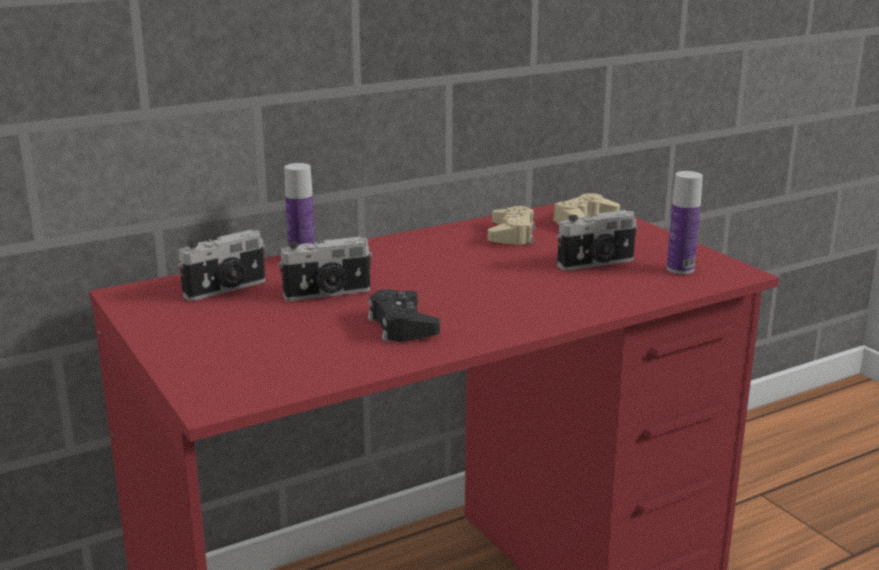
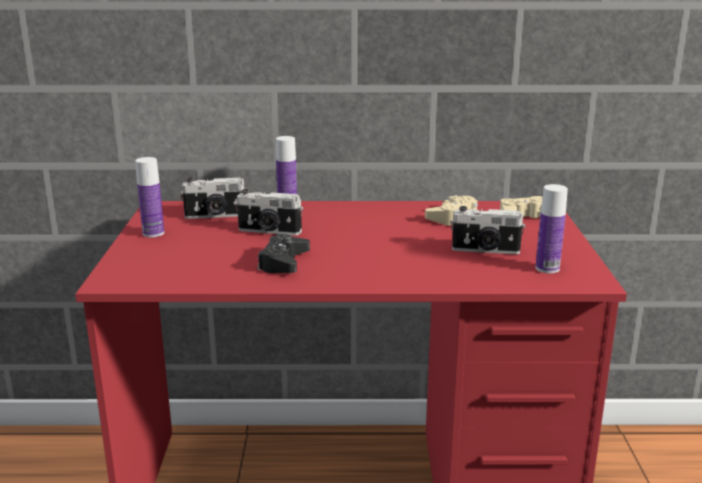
camera: 30 degrees right, 0 degrees up
(175, 329) = (153, 233): none -> bottle

